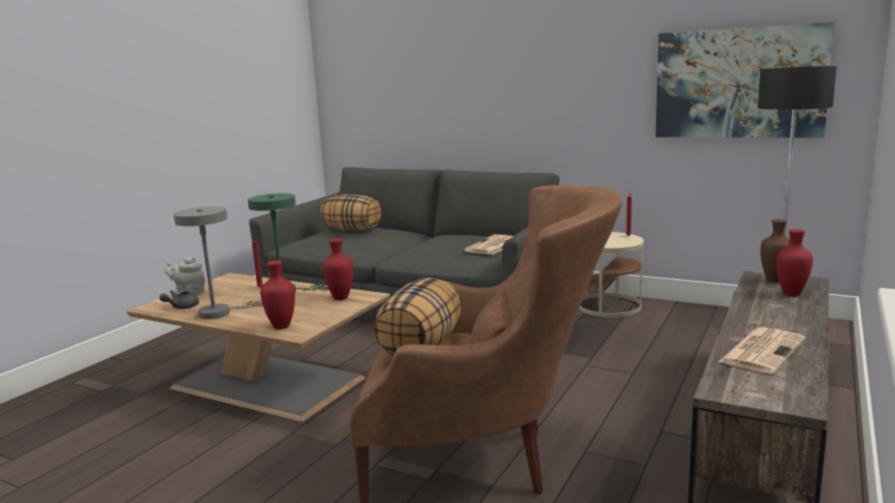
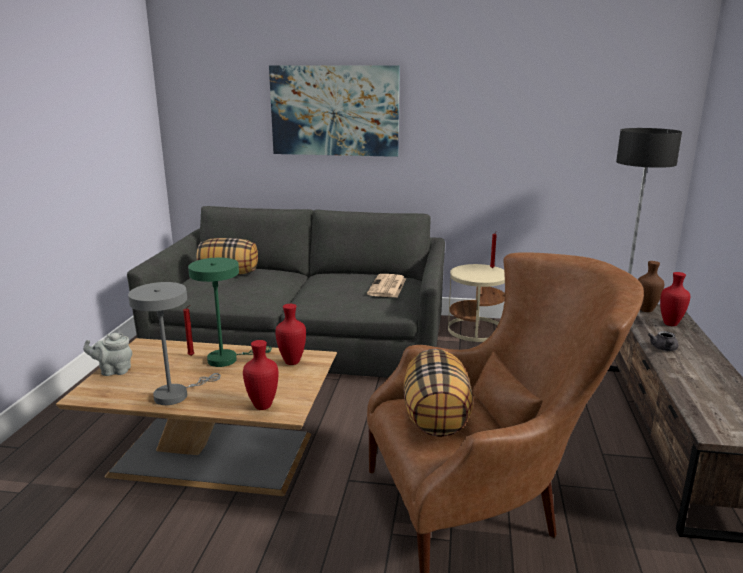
camera: 20 degrees left, 5 degrees up
(181, 307) = (122, 392): grey teapot -> grey teapot (664, 349)
(739, 83) = (587, 137): picture -> picture (334, 111)
(762, 350) = (702, 386): newspaper -> none

